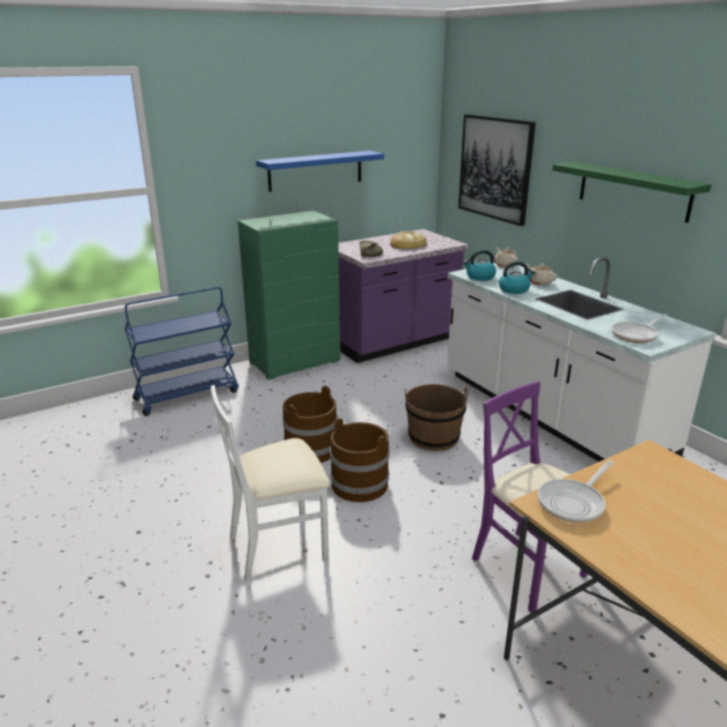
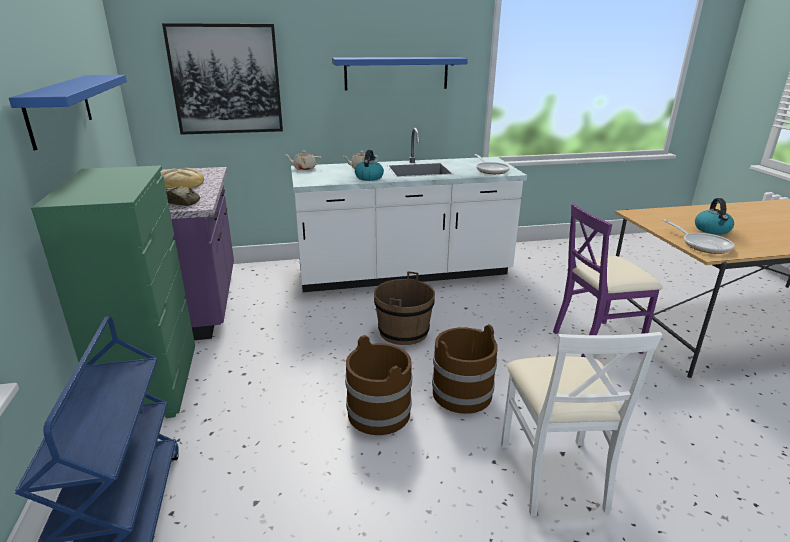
camera: 70 degrees left, 0 degrees up
(480, 277) = (323, 180): kettle -> kettle (712, 230)
(633, 191) = (396, 73): green shelf -> blue shelf

